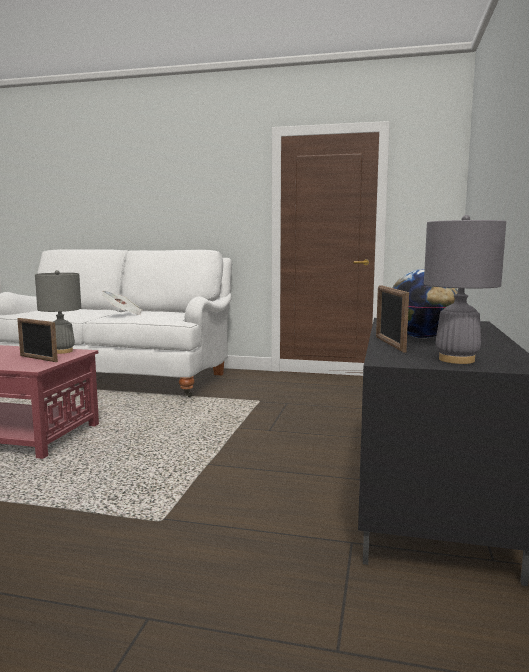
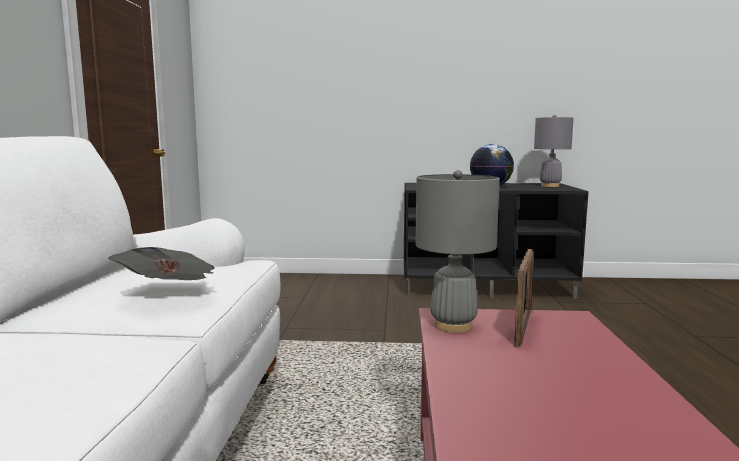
camera: 100 degrees left, 0 degrees up
(389, 344) = (522, 189): picture frame -> none

